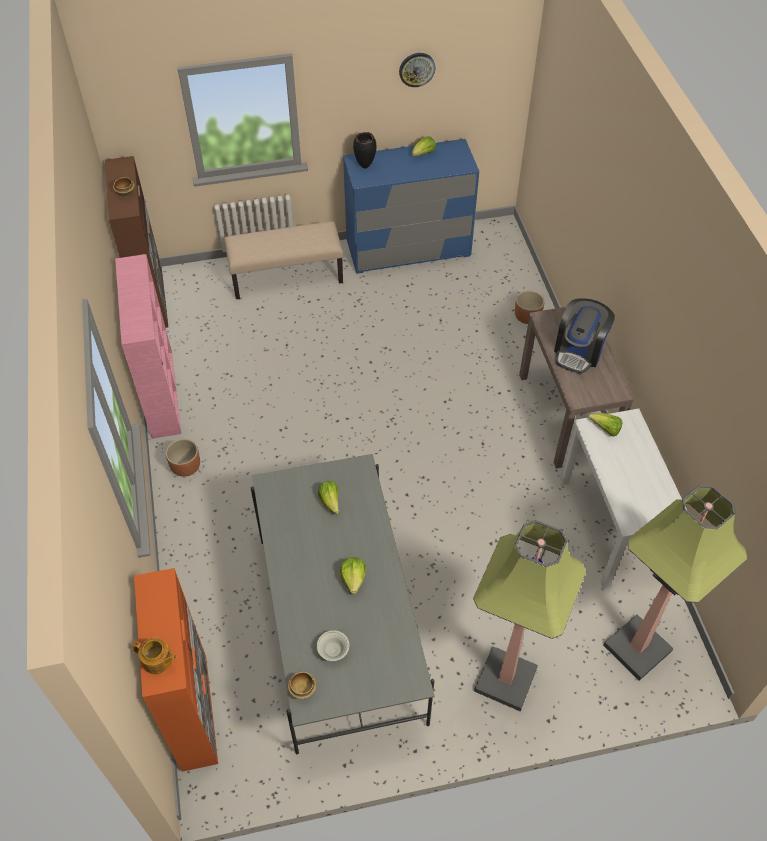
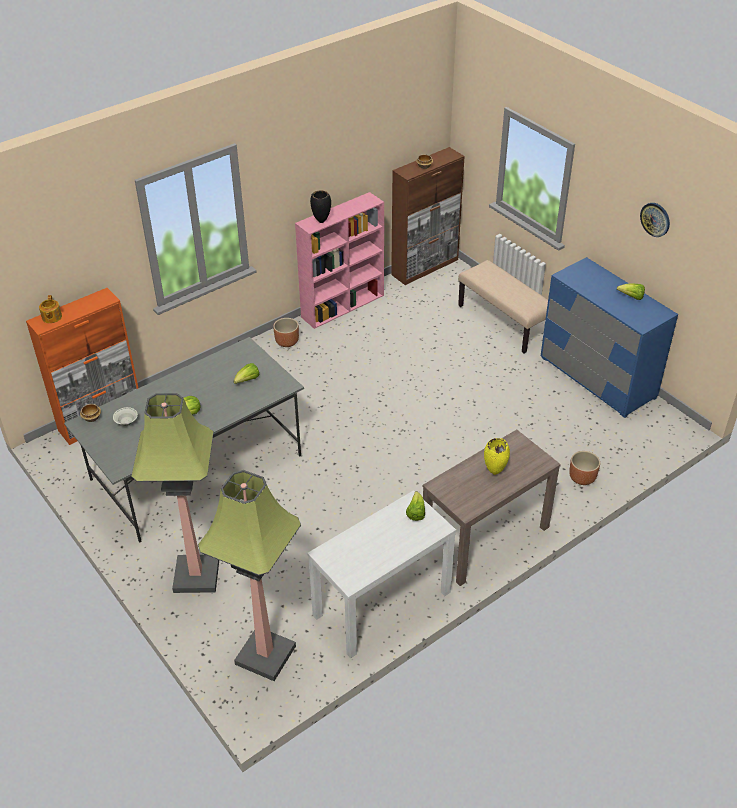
camera: 65 degrees right, 10 degrees down
(365, 167) = (583, 272): black vase -> black vase (321, 222)
(579, 351) = (495, 472): coffee machine -> yellow vase

